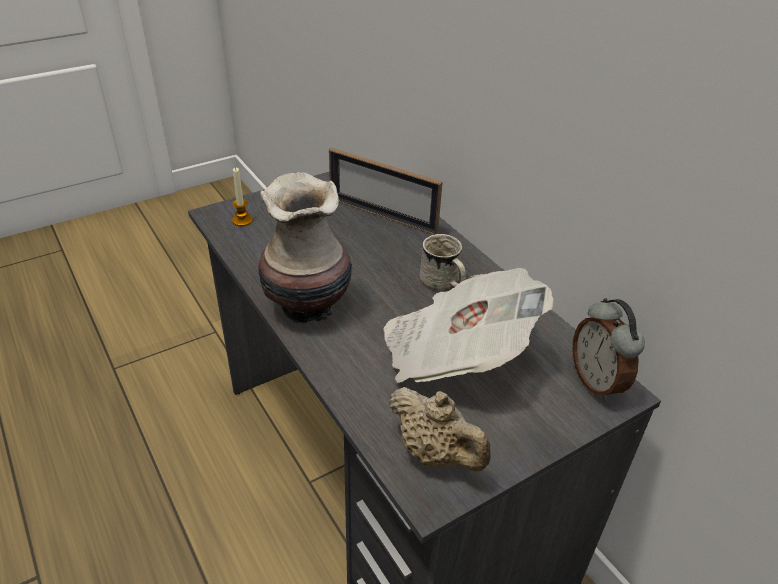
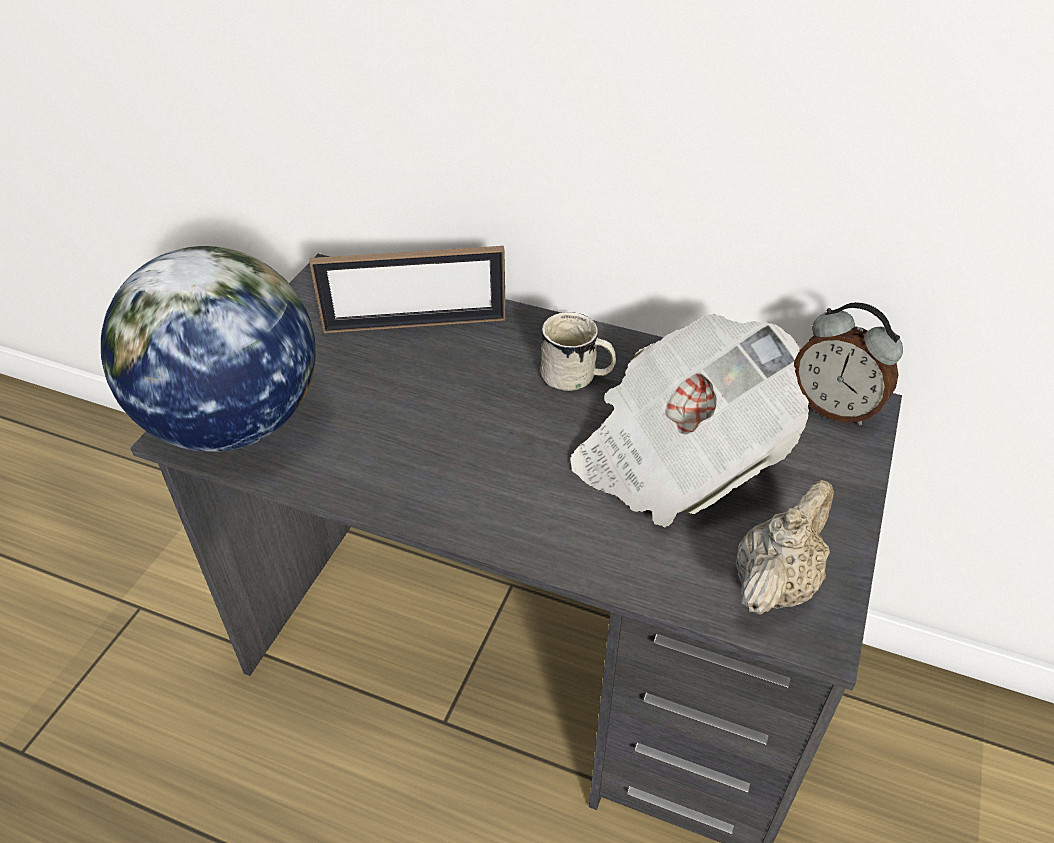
camera: 35 degrees left, 5 degrees up
(242, 220) = (233, 422): candle -> globe
(309, 306) = (455, 493): vase -> none
(436, 453) = (775, 583): beige teapot -> beige teapot turned 60 degrees counterclockwise

